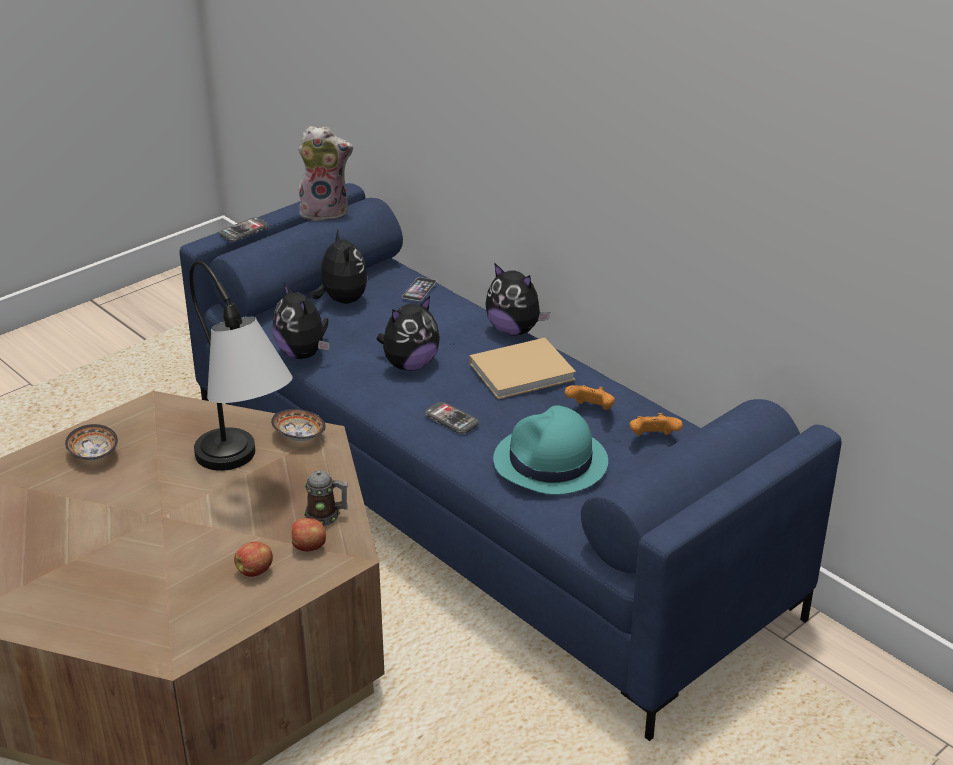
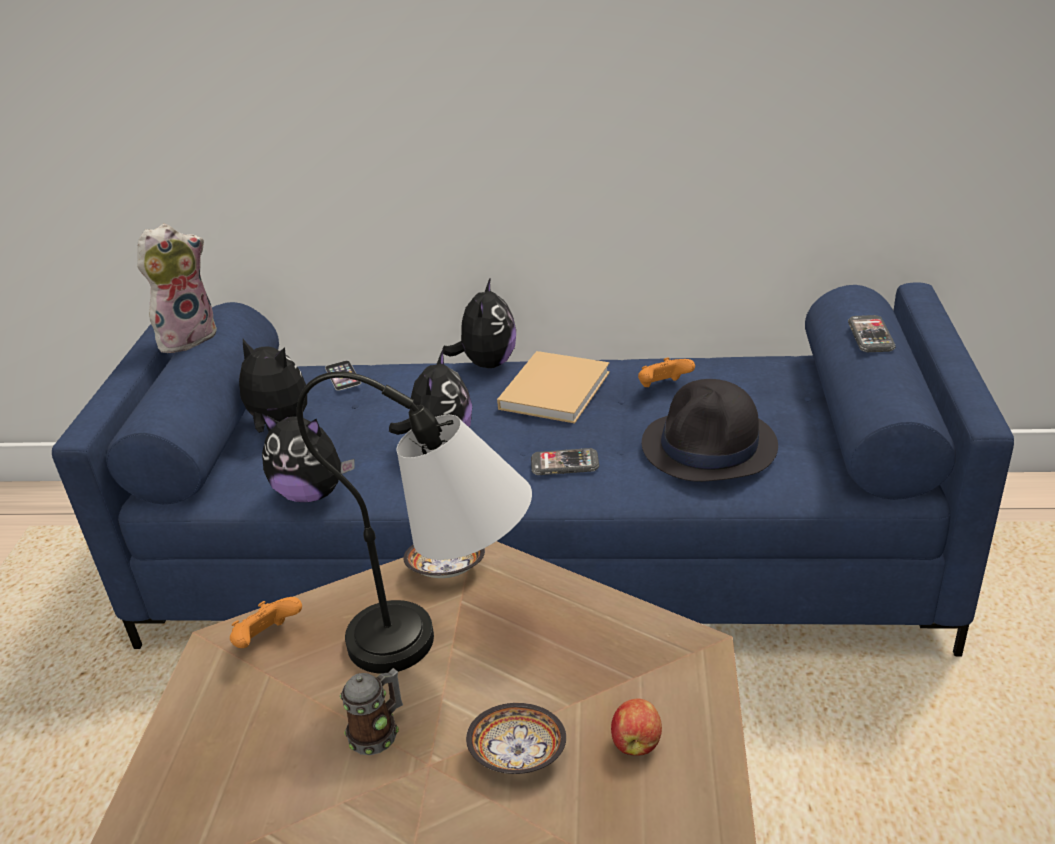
camera: 40 degrees left, 0 degrees up
(94, 455) = (225, 756): bowl -> bowl (518, 755)
(244, 231) = (116, 396): phone -> phone (870, 336)
(309, 547) = (645, 672): apple -> none
(326, 516) = (608, 629): mug -> mug (378, 731)
(514, 330) = (487, 363): plush toy -> plush toy turned 75 degrees counterclockwise
(550, 462) = (710, 446): turquoise hat -> black hat
(653, 439) = (747, 380): orange game controller -> orange game controller (267, 640)

